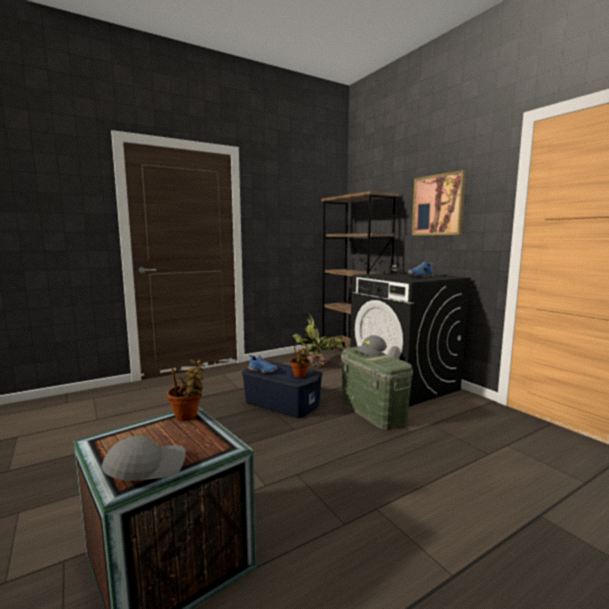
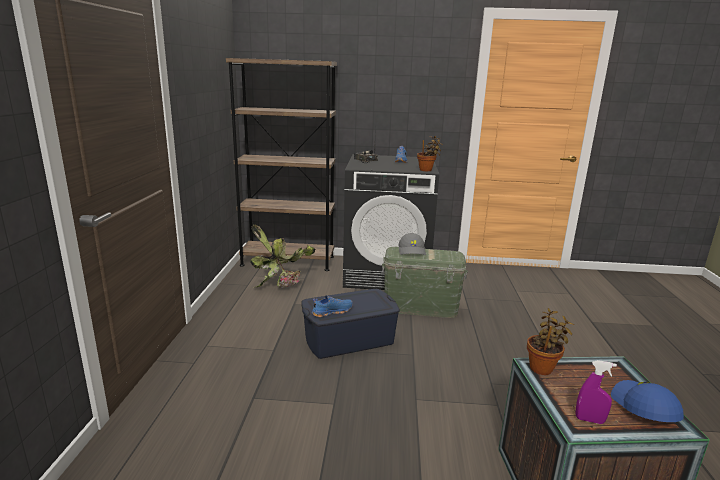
camera: 55 degrees left, 10 degrees up
(111, 444) = (589, 420): none -> purple spray bottle
(146, 468) = (643, 408): grey cap -> blue cap
(300, 376) = (374, 300): potted plant -> potted plant (427, 170)
(438, 205) = (392, 82): picture -> none

